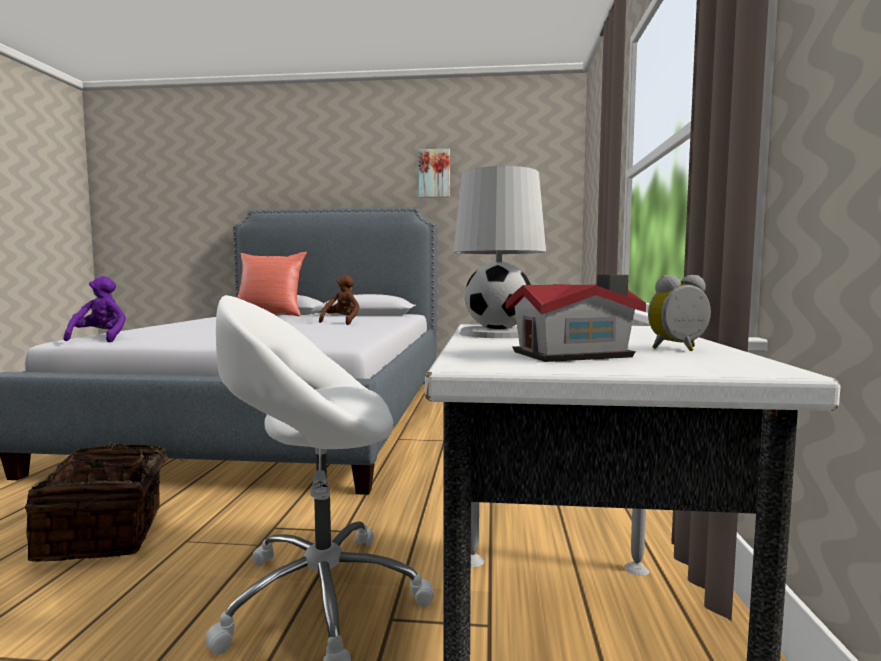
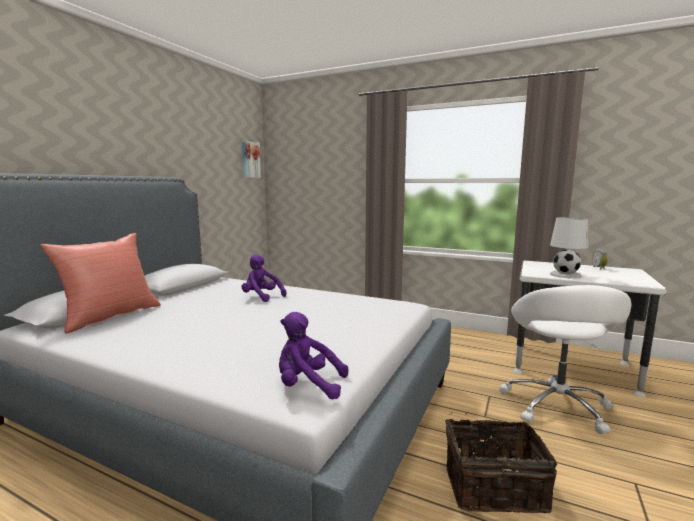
camera: 70 degrees left, 5 degrees up
(342, 322) = (261, 297): brown plush toy -> purple plush toy
(434, 173) = (180, 145): picture -> picture (250, 159)
(576, 355) = (621, 276): toy house -> none

